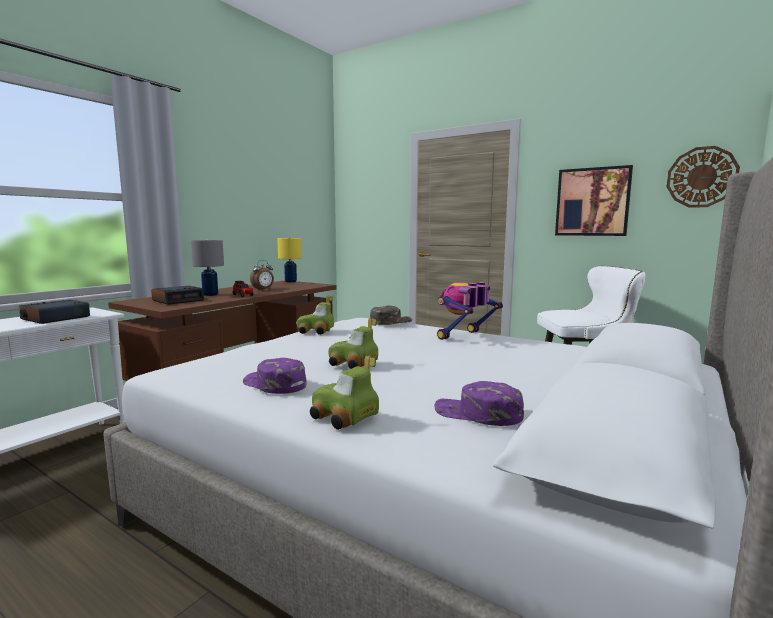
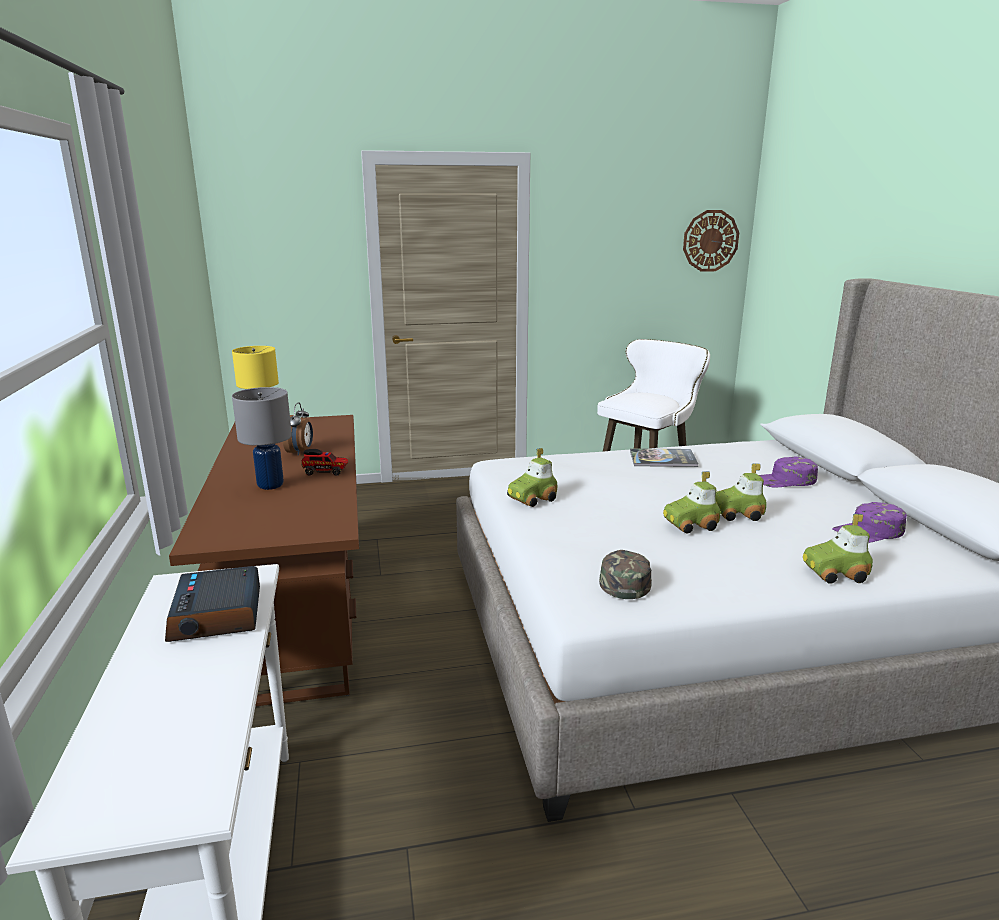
camera: 45 degrees left, 10 degrees up
(178, 300) = (277, 512): alarm clock -> none
(274, 384) = (712, 572): purple cap -> purple cap (785, 480)
(390, 321) = (559, 459): green cap -> green cap (623, 579)
(403, 369) = (736, 514): none -> toy car
(464, 337) = (662, 459): toy robot -> book
(592, 202) = (614, 264): picture -> none

